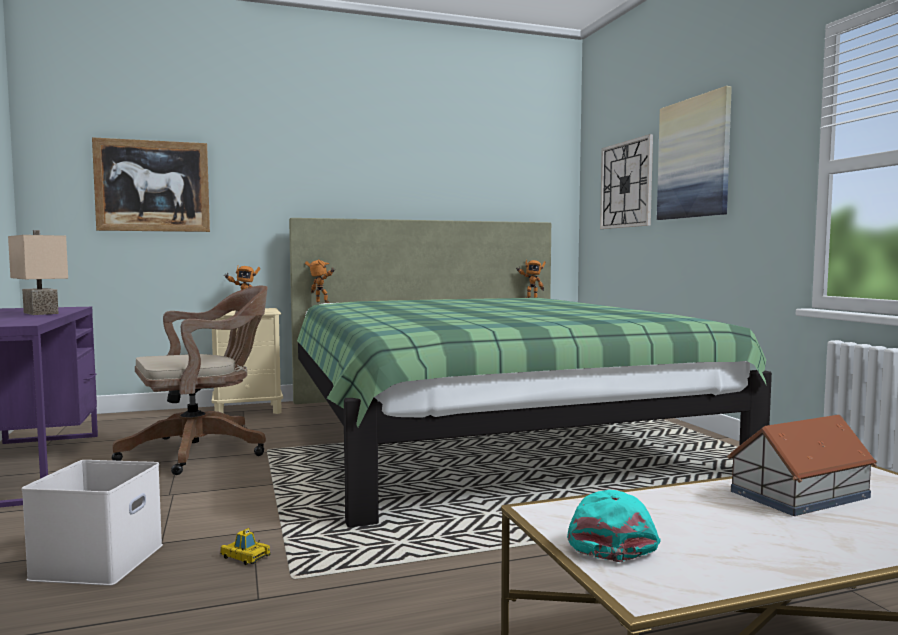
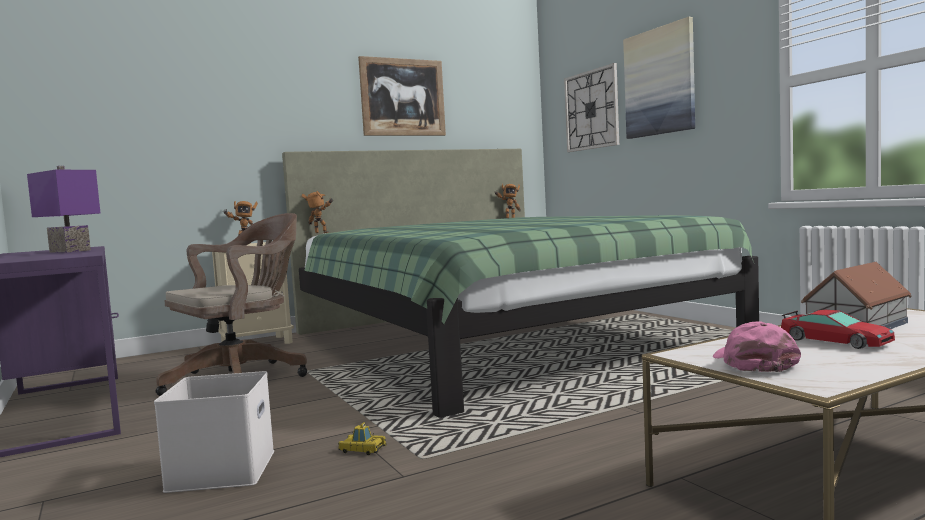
camera: 10 degrees left, 0 degrees up
(43, 313) = (72, 251): beige table lamp -> purple table lamp
(153, 186) = (143, 125): picture -> picture (402, 97)
(610, 539) = (753, 362): turquoise cap -> pink cap
(746, 517) = (835, 341): none -> toy car

